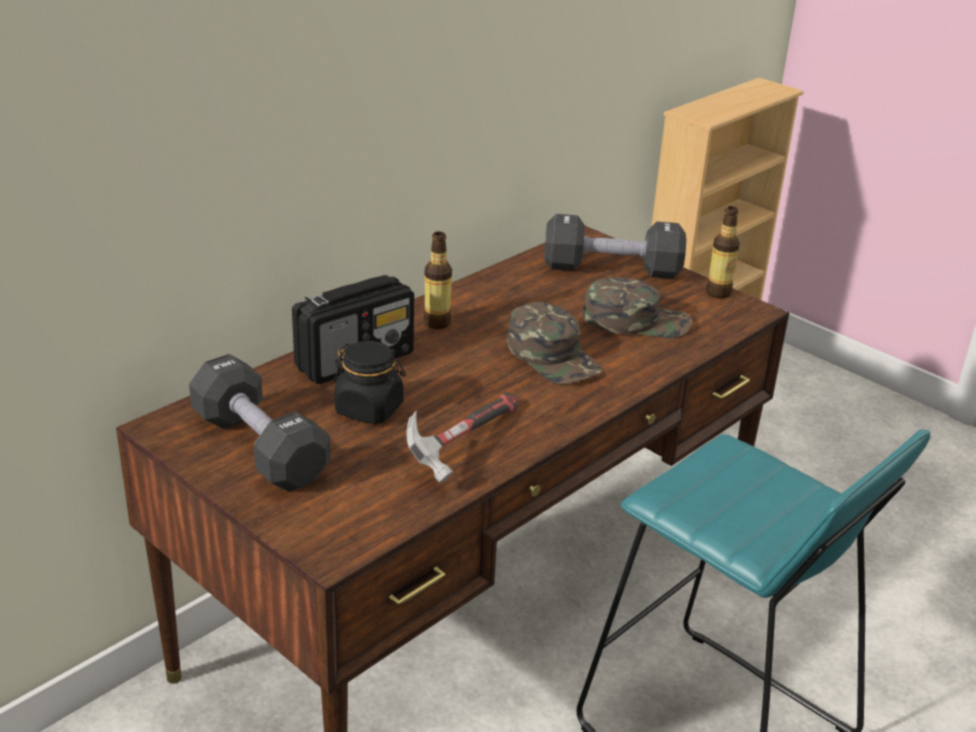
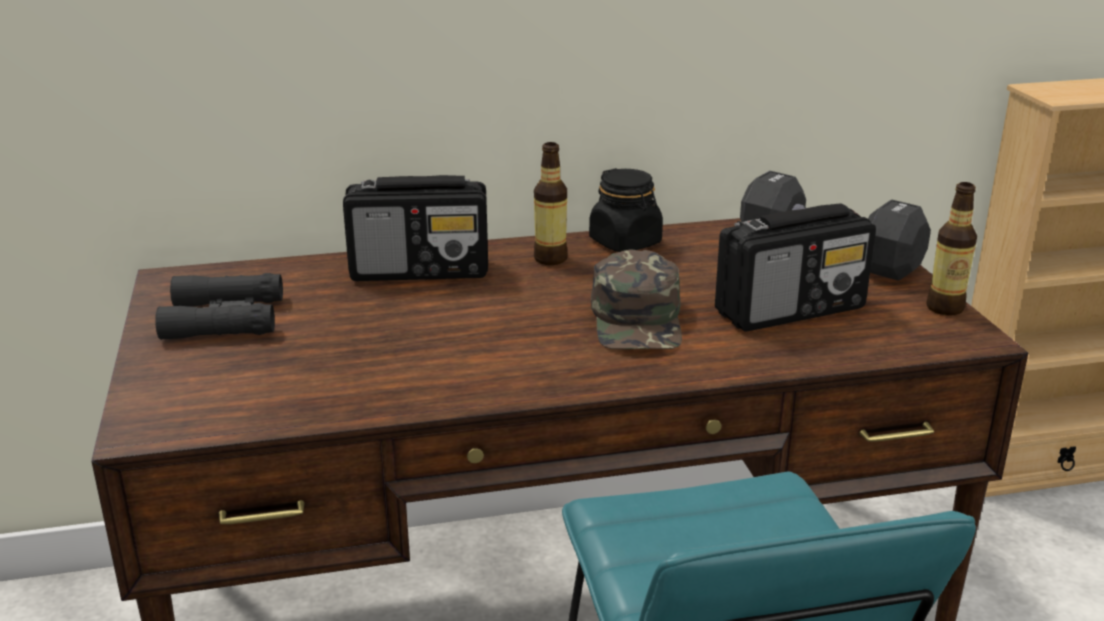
camera: 35 degrees right, 5 degrees down
(260, 448) = (224, 319): black dumbbell -> black binoculars
(369, 409) = (371, 315): black jar -> black jar (625, 242)
(462, 446) = (413, 375): hammer -> none
(636, 320) = (791, 310): green cap -> radio

